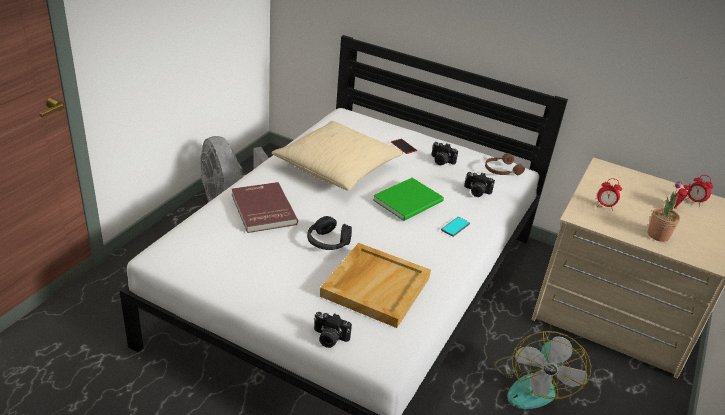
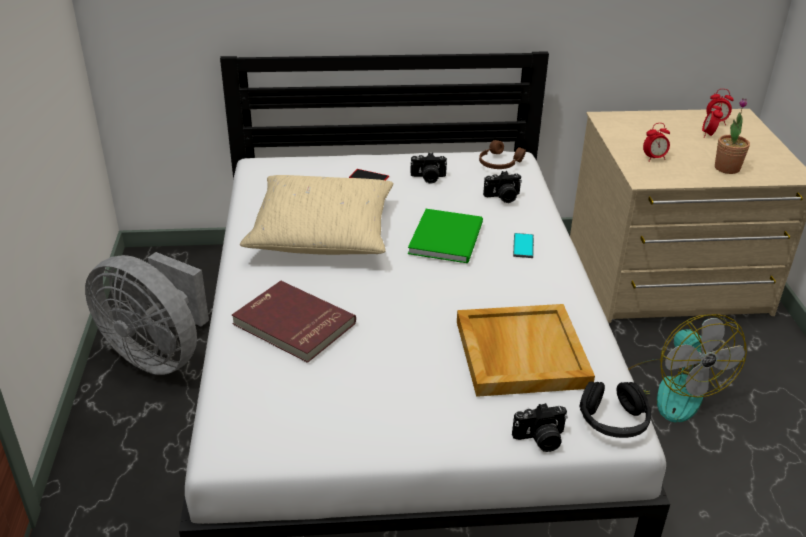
camera: 30 degrees left, 0 degrees up
(328, 242) = (413, 327): black headphones -> black headphones (613, 421)

